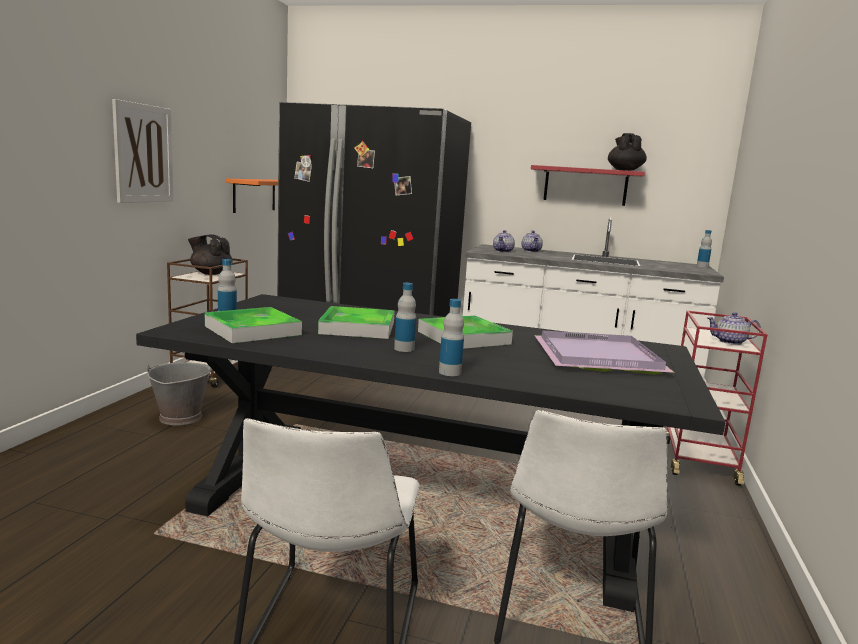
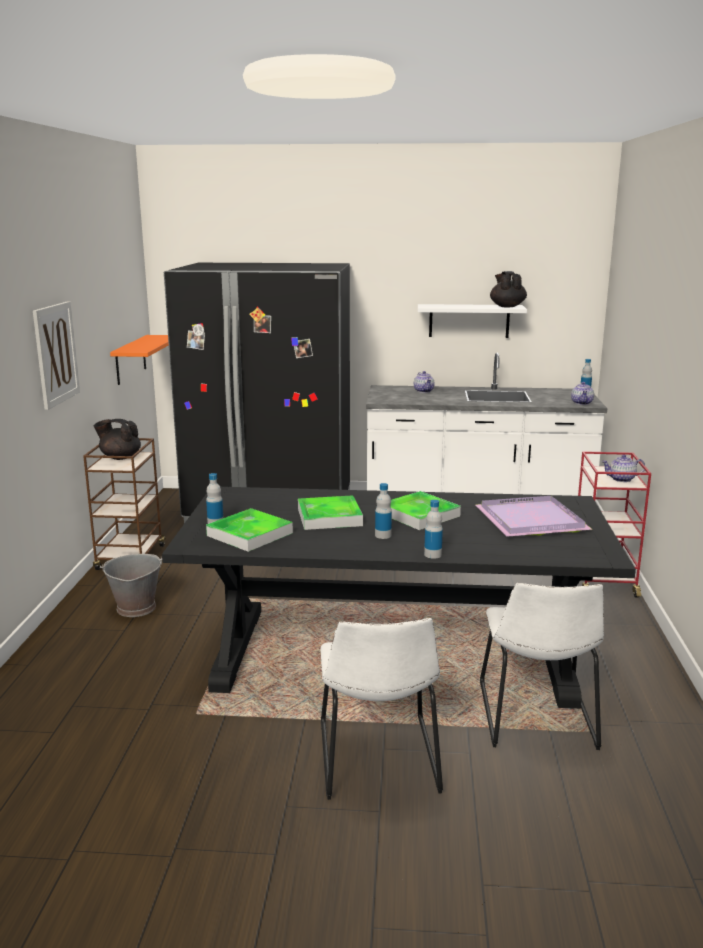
camera: 10 degrees left, 5 degrees up
(503, 251) = (399, 396): teapot -> teapot (582, 403)
(585, 186) = (469, 321): red shelf -> white shelf

